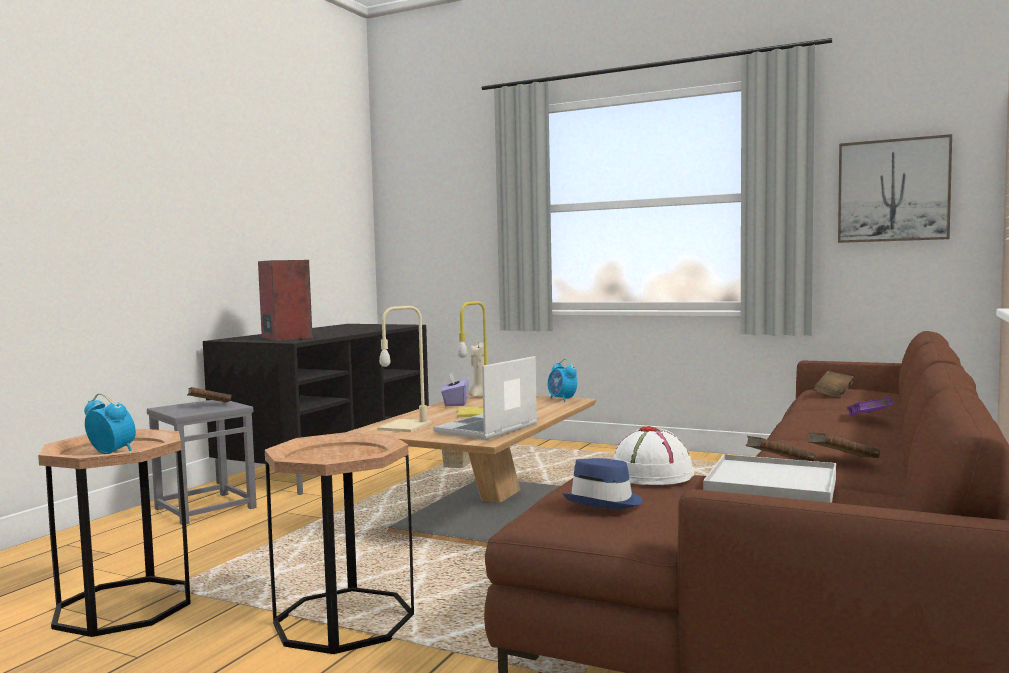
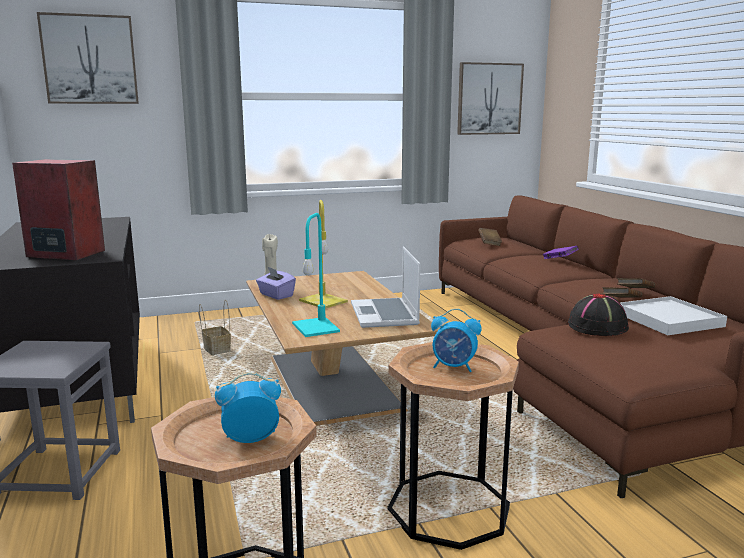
camera: 45 degrees left, 10 degrees up
(209, 405) = (48, 352): brown book -> none
(405, 426) = (314, 327): beige table lamp -> turquoise table lamp
(433, 183) = (90, 60): none -> picture
(562, 399) = (345, 275): alarm clock -> alarm clock (454, 367)
(605, 501) = (638, 353): blue hat -> none
(652, 475) = (598, 326): white hat -> black hat

